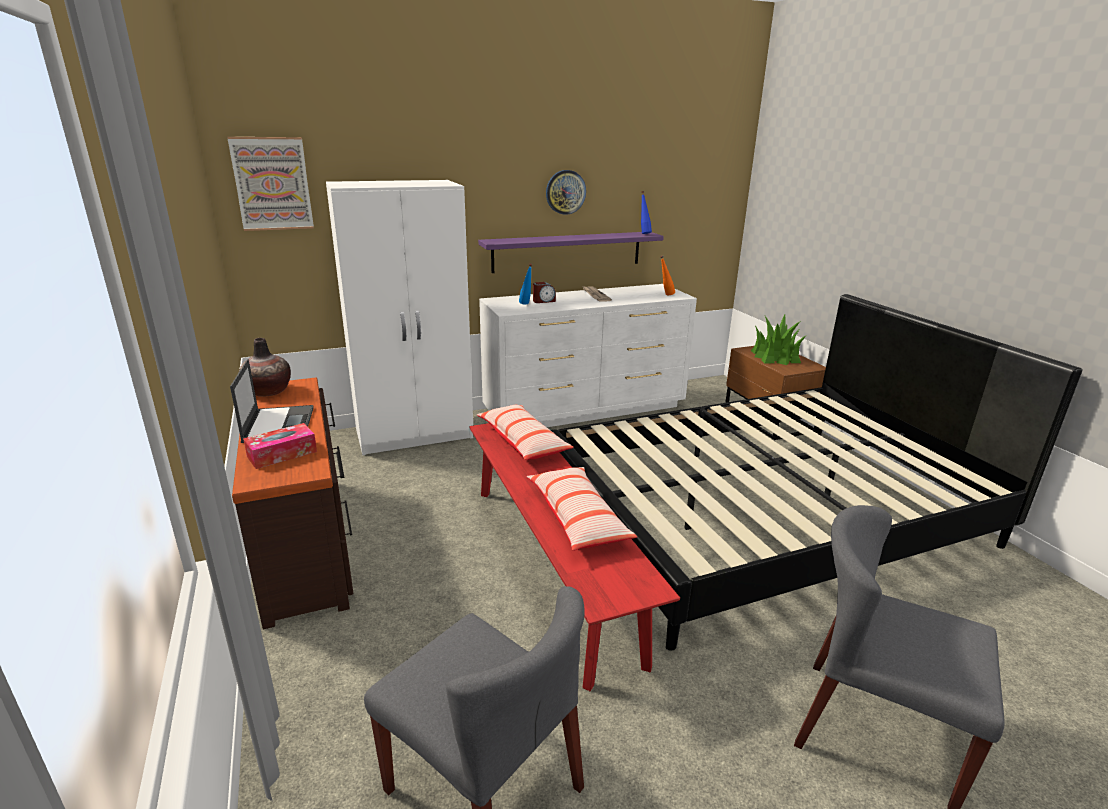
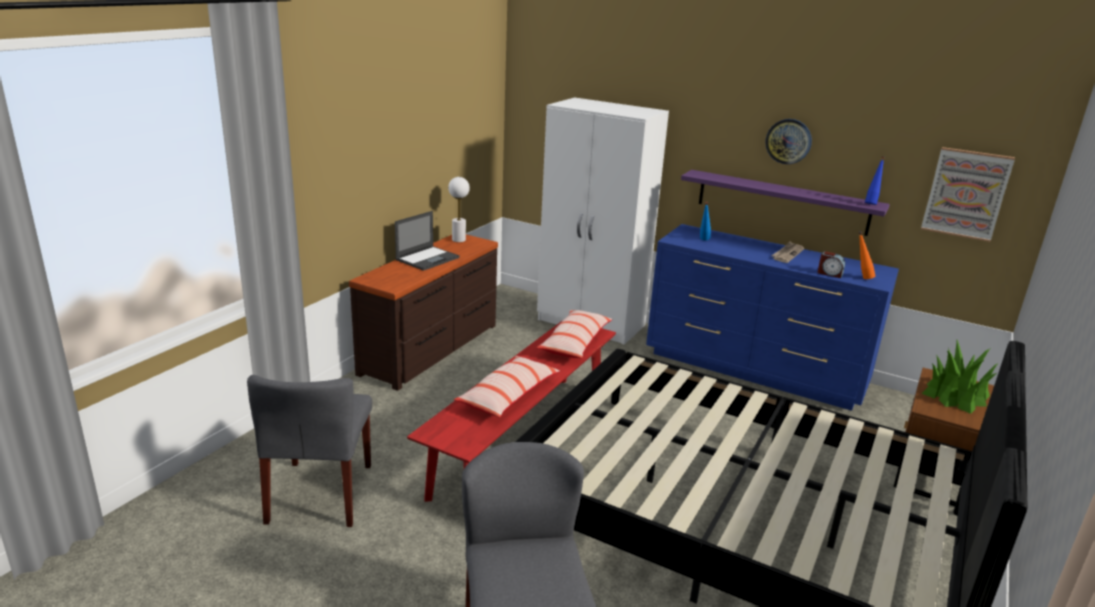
camera: 50 degrees right, 0 degrees up
(268, 391) = (458, 240): vase -> white table lamp
(272, 184) = (542, 93): picture -> picture (966, 194)
(282, 454) = (399, 273): tissue box -> none
(544, 301) = (726, 243): alarm clock -> alarm clock (829, 273)
(586, 409) = (755, 369): white dresser -> blue dresser

